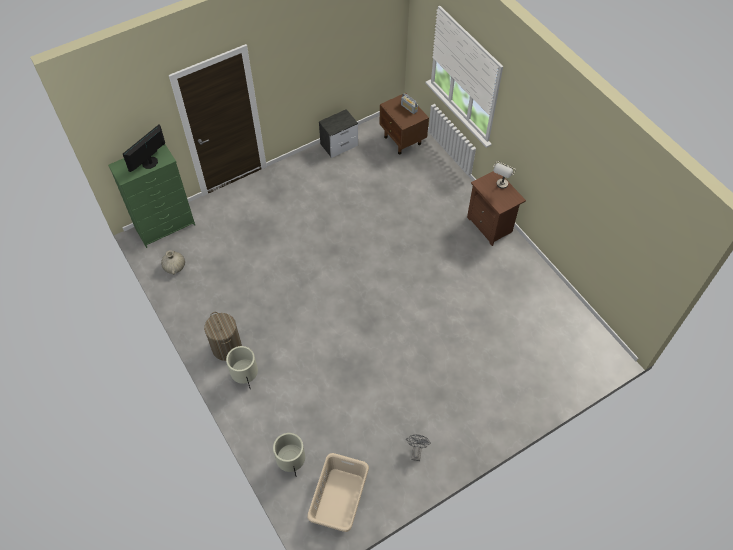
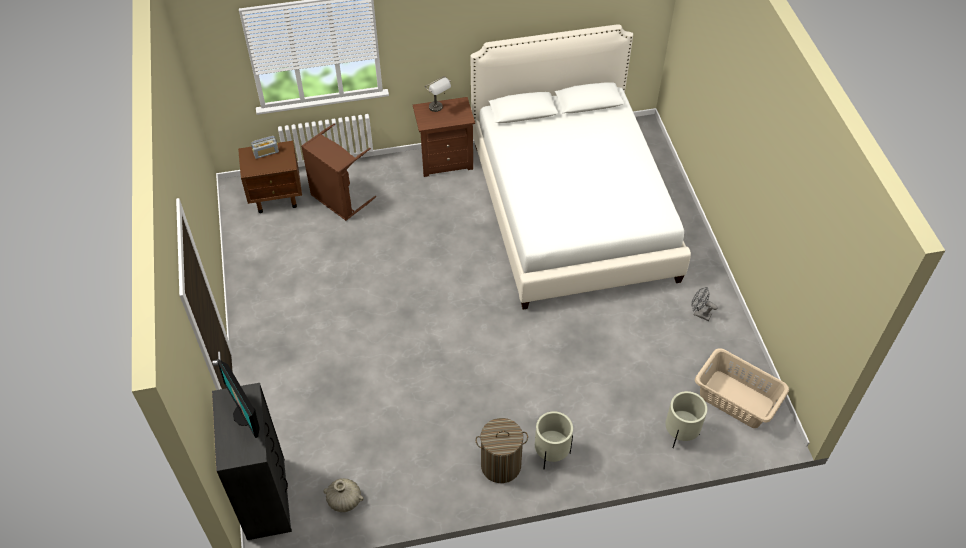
camera: 70 degrees left, 5 degrees down
(165, 226) = (266, 497): green dresser -> black dresser
(339, 145) = (243, 260): nightstand -> none
(417, 175) = (338, 200): none -> brown laundry basket
(484, 326) = (572, 210): none -> white bed

